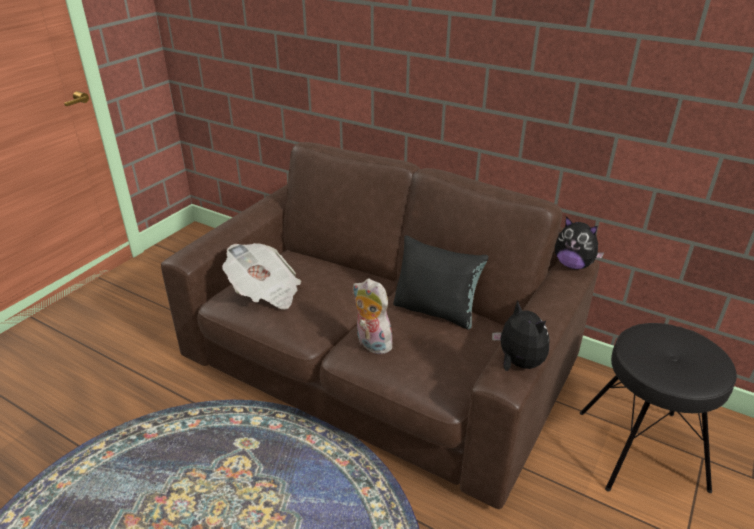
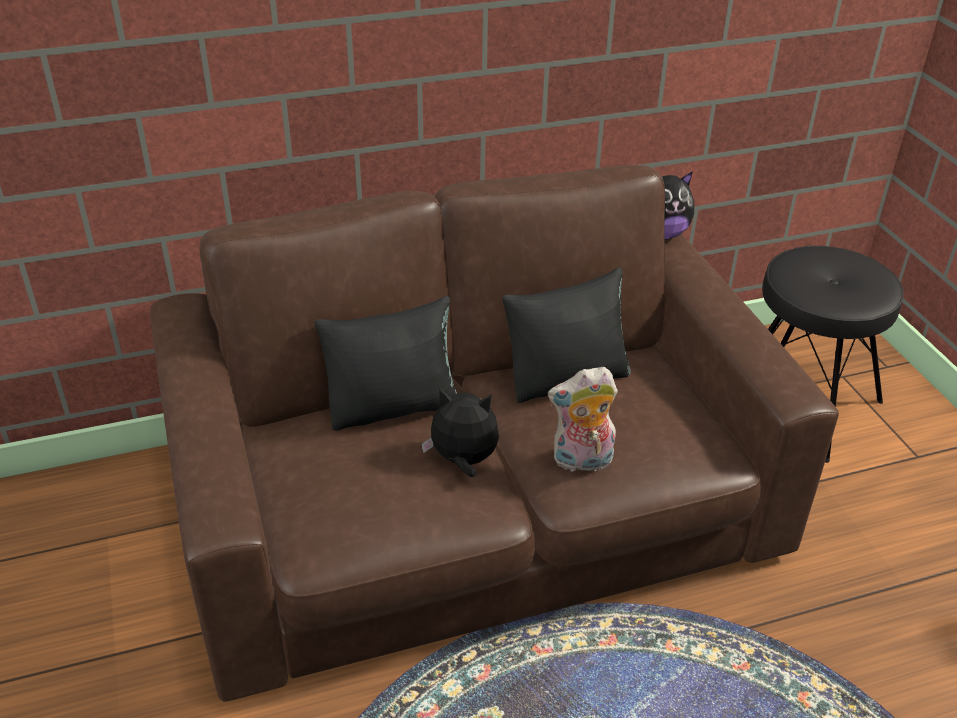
camera: 50 degrees left, 5 degrees up
(265, 292) = (360, 496): newspaper -> none
(342, 274) = (393, 407): none -> black pillow
(518, 363) = (782, 368): plush toy -> plush toy (463, 461)

